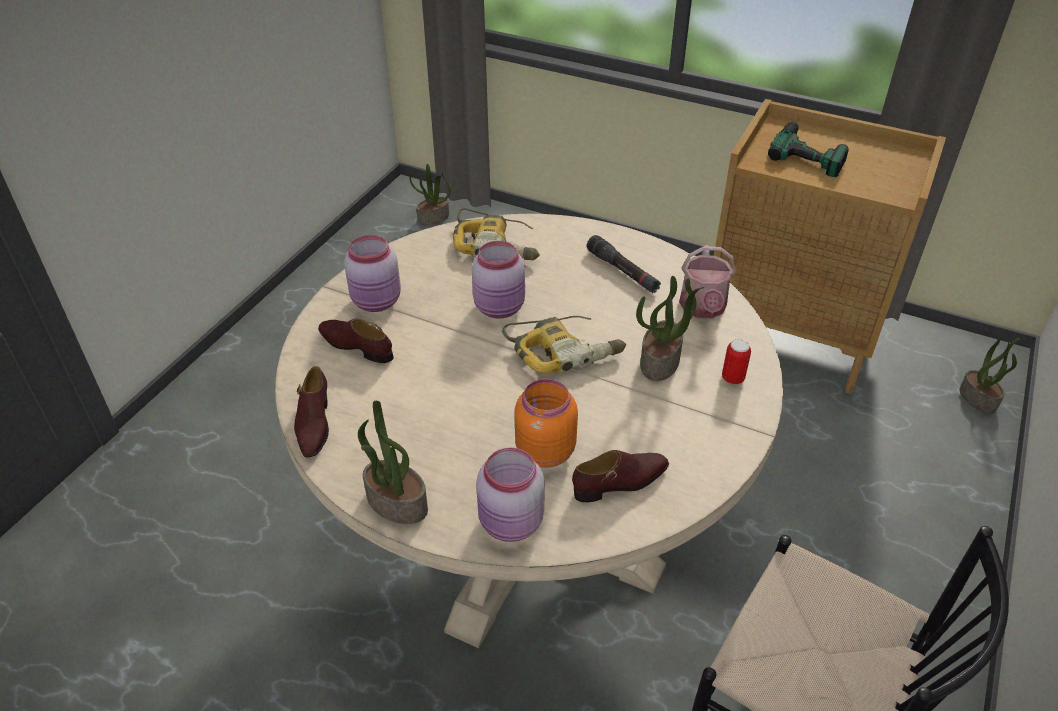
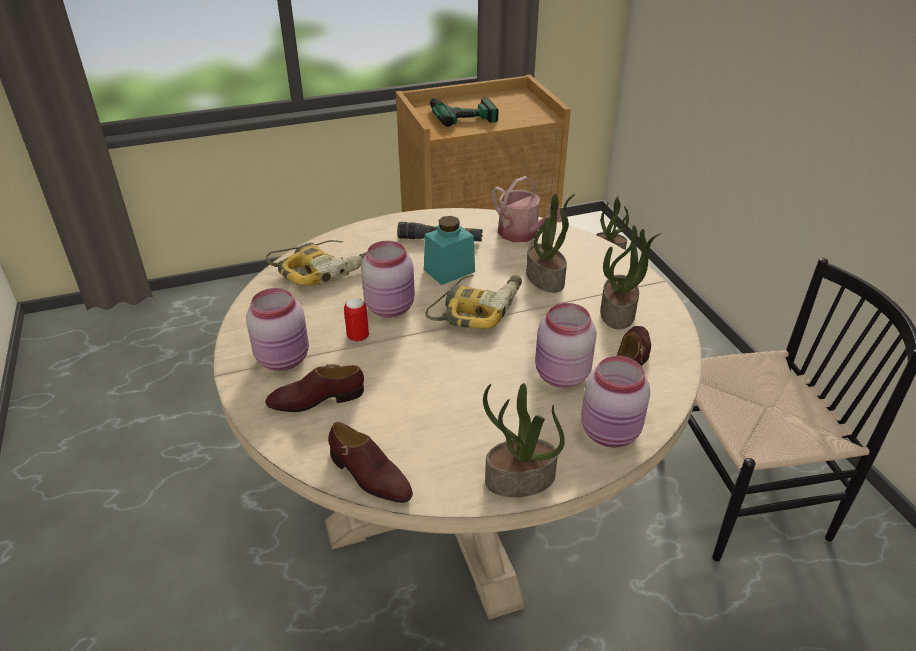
camera: 45 degrees left, 5 degrees down
(433, 218) = (104, 332): potted plant -> potted plant (618, 313)
(543, 451) = (561, 376): orange jar -> pink jar
(589, 304) = (449, 270): none -> turquoise jar
(733, 378) = (598, 263): can -> can (358, 337)

